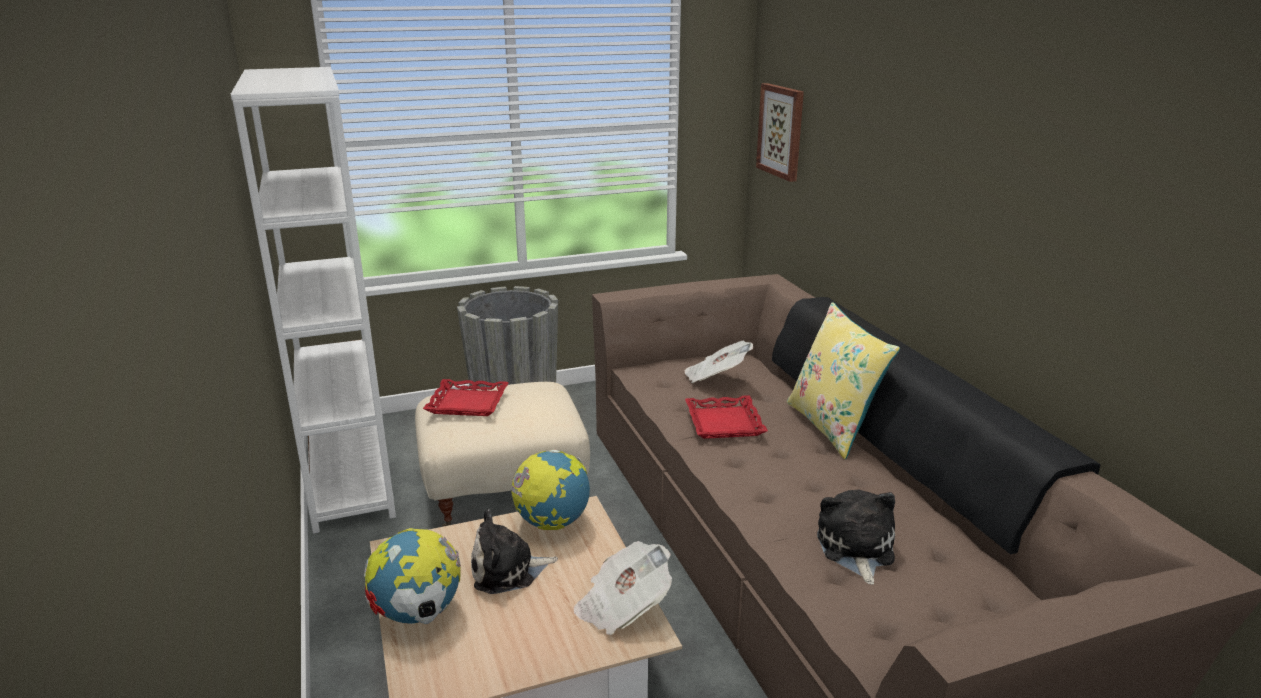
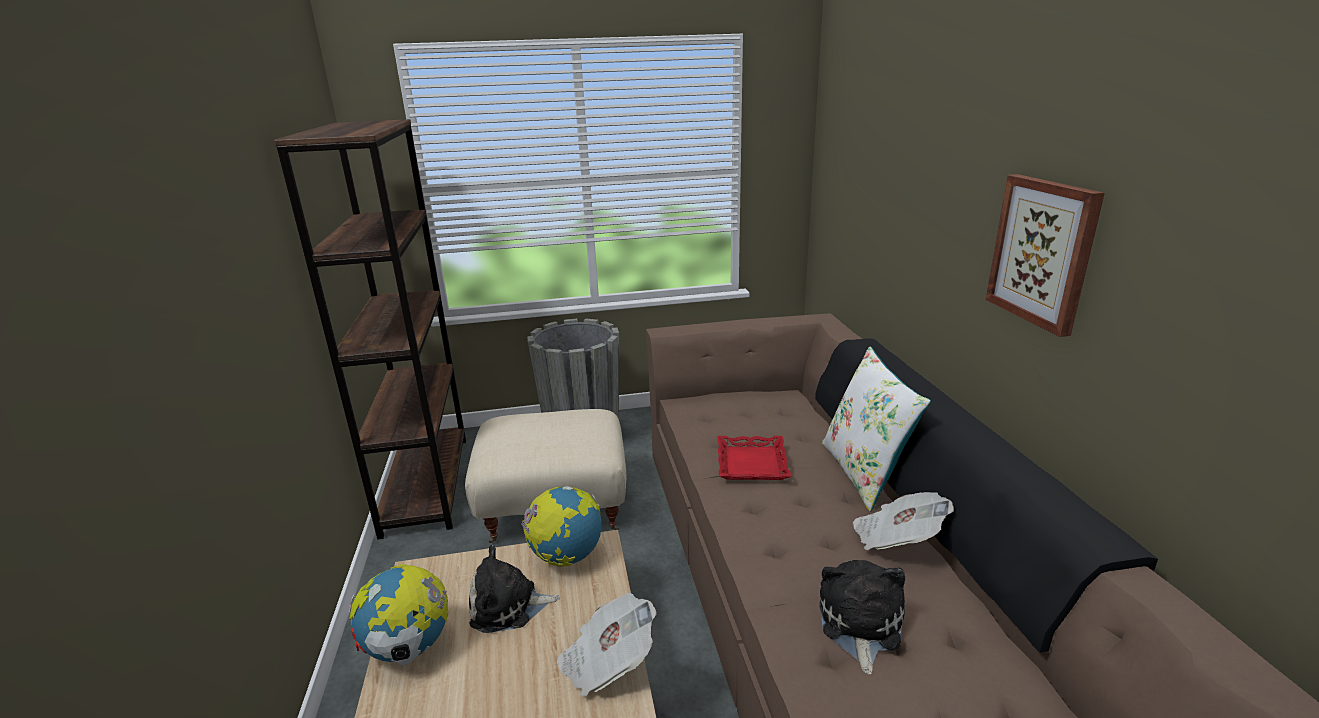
camera: 10 degrees right, 0 degrees up
(349, 475) = (426, 484): white bookcase -> brown bookcase
(467, 403) = (519, 428): red tray -> none
(716, 377) = (756, 414): newspaper -> newspaper (896, 539)
(781, 131) = (838, 175): picture -> picture (1043, 252)
(833, 426) = (864, 473): yellow pillow -> white pillow

